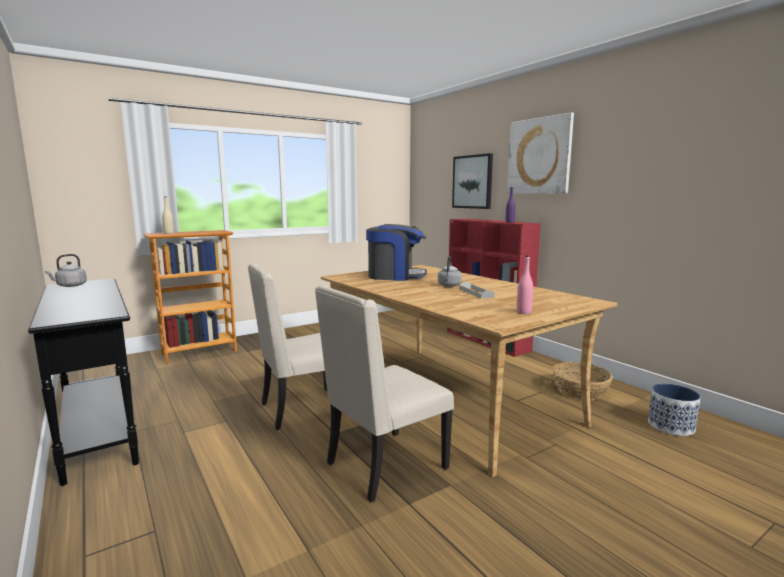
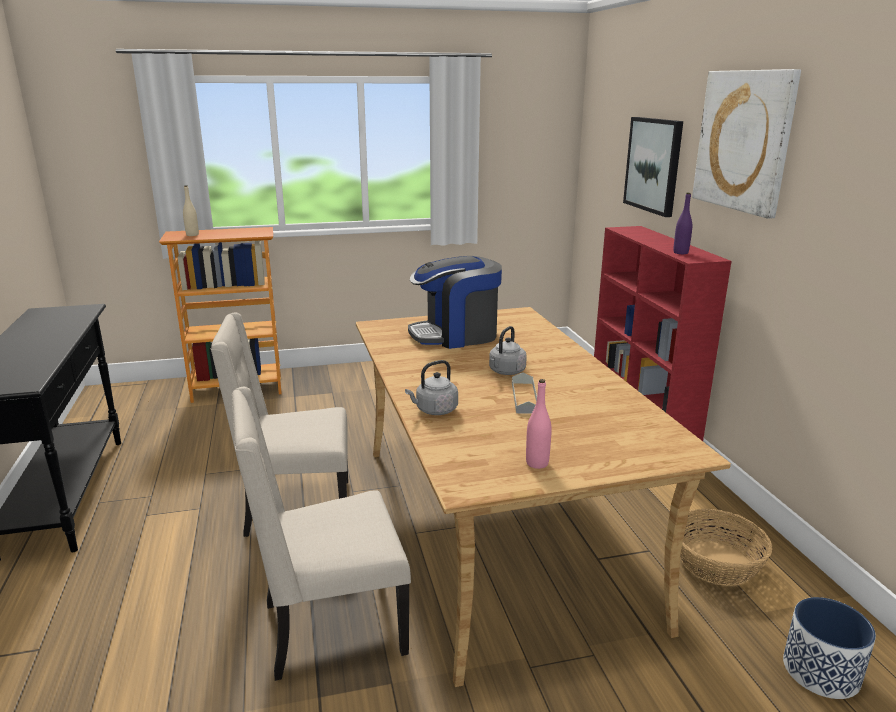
camera: 20 degrees right, 10 degrees up
(70, 286) = (45, 315): grey kettle -> grey kettle (434, 410)
(395, 276) = (456, 335): coffee machine -> coffee machine turned 135 degrees clockwise

